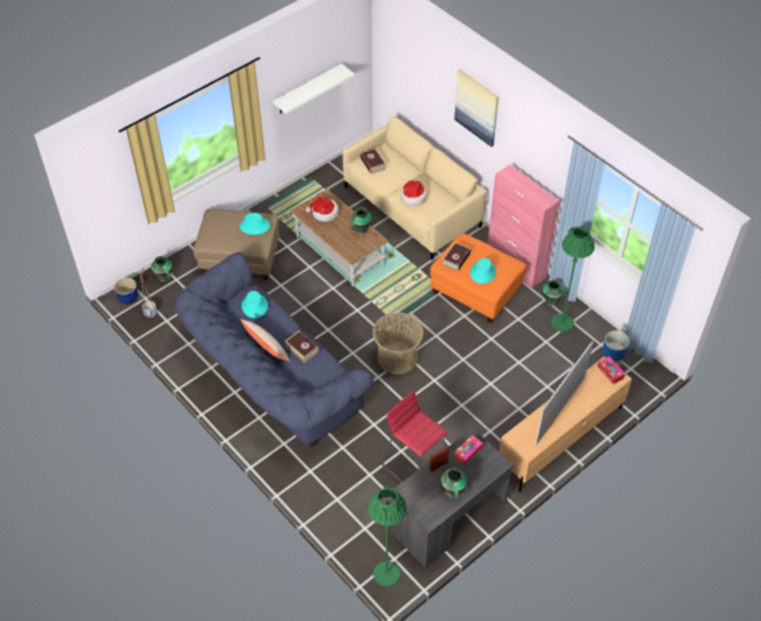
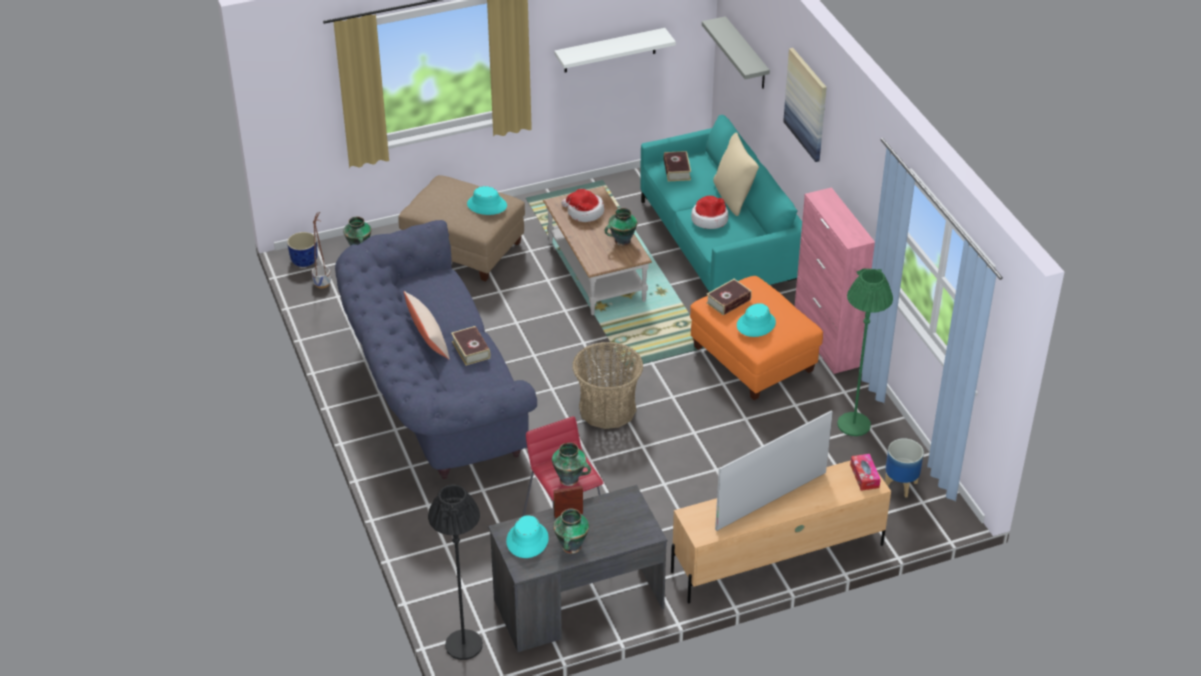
camera: 20 degrees right, 10 degrees down
(254, 306) = (437, 289): turquoise hat -> turquoise hat (527, 540)
(386, 574) = (464, 645): green floor lamp -> black floor lamp
(408, 72) = (746, 54): none -> grey shelf
(411, 207) = (718, 243): beige sofa -> turquoise sofa
(421, 175) = (734, 197): none -> beige pillow
(468, 452) = (615, 509): tissue box -> none
(551, 301) = (853, 396): vase -> vase (570, 479)

